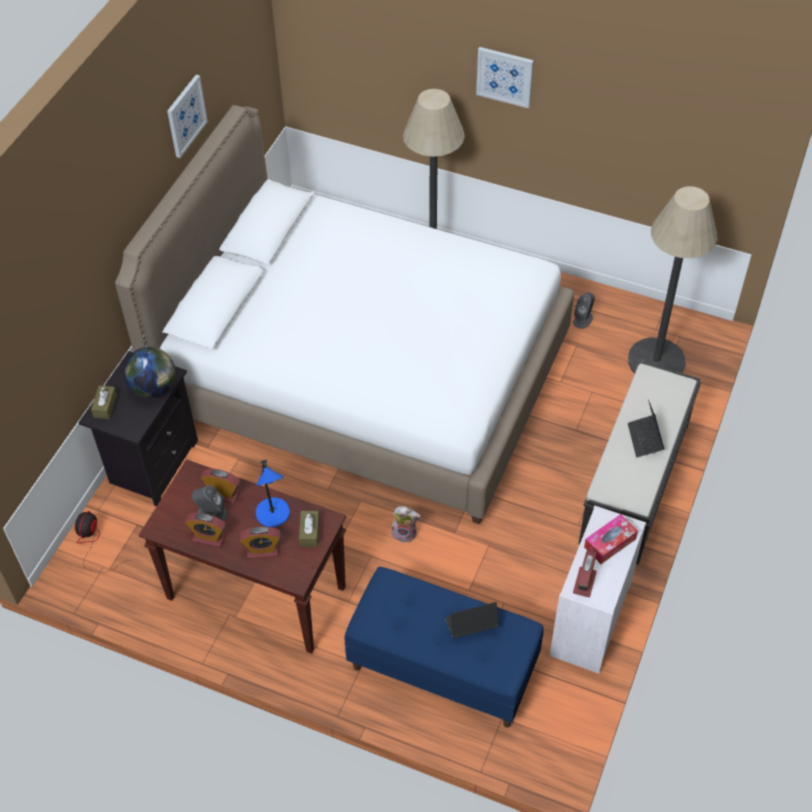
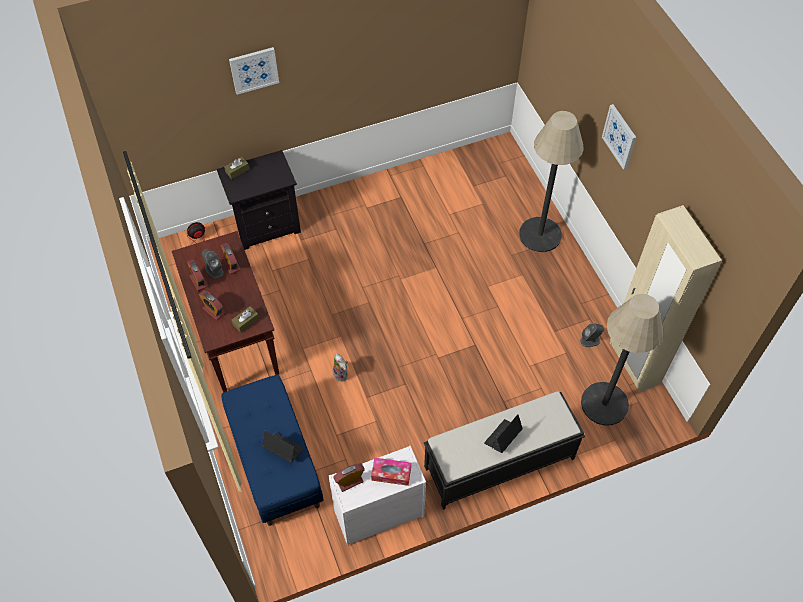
camera: 45 degrees right, 5 degrees up
(154, 388) = (270, 180): globe -> none
(186, 115) = (396, 28): picture -> picture (254, 70)
(273, 514) = (241, 297): blue table lamp -> none
(363, 375) = (424, 268): white bed -> none
(639, 309) = (633, 363): none -> beige wardrobe

